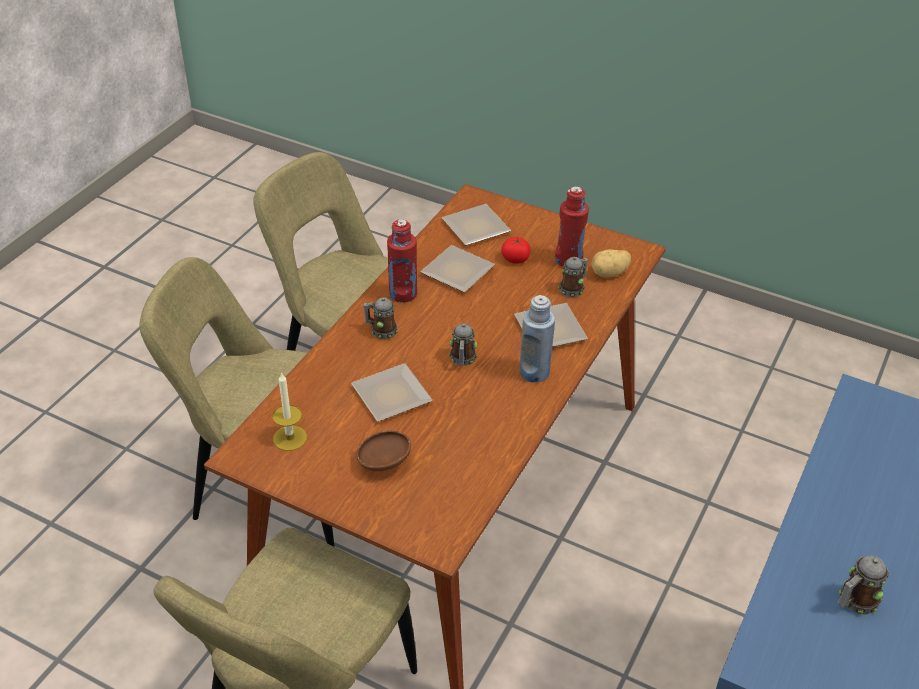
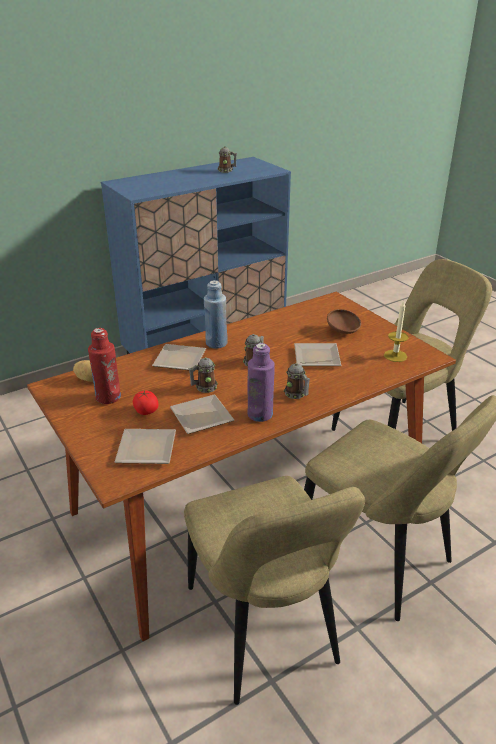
camera: 150 degrees left, 10 degrees down
(403, 294) = (260, 414): red bottle -> purple bottle
(573, 288) = (131, 378): mug -> mug (203, 388)

